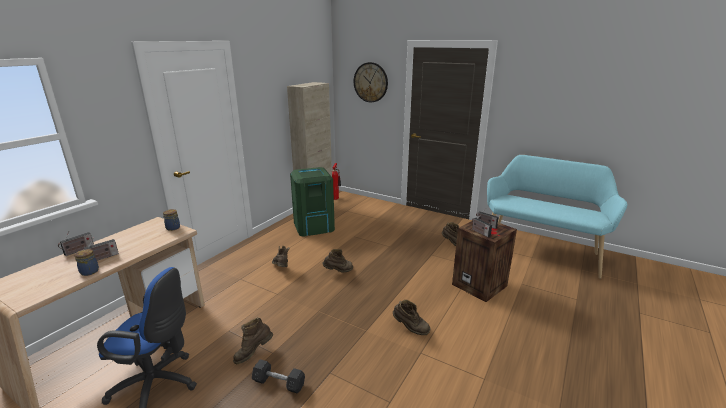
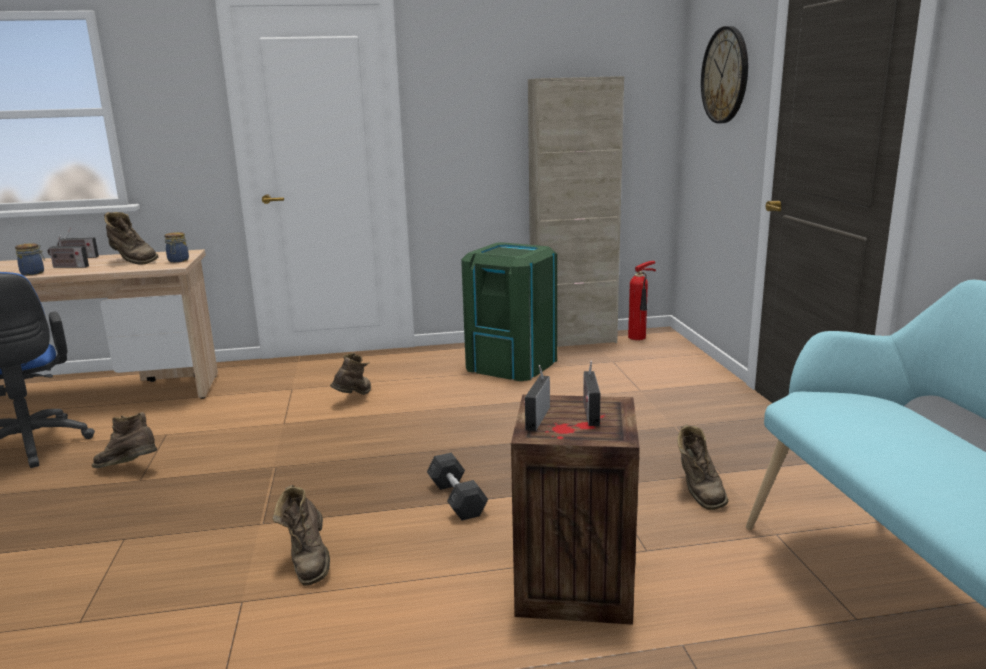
camera: 50 degrees right, 5 degrees down
(279, 383) = (75, 512): grey dumbbell -> grey dumbbell (457, 499)
(338, 271) = (405, 434): brown boot -> brown boot (132, 261)

